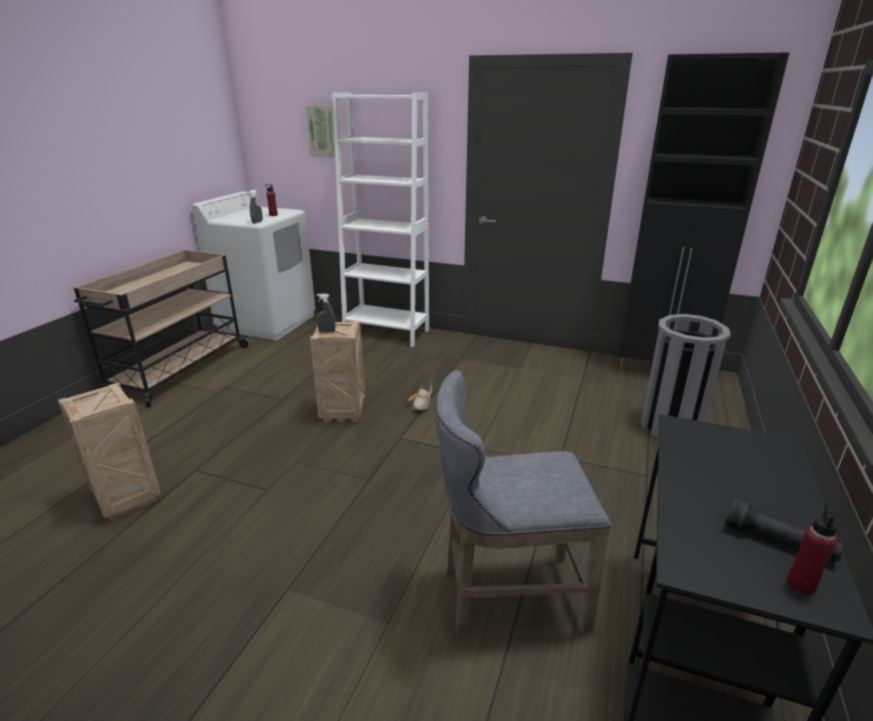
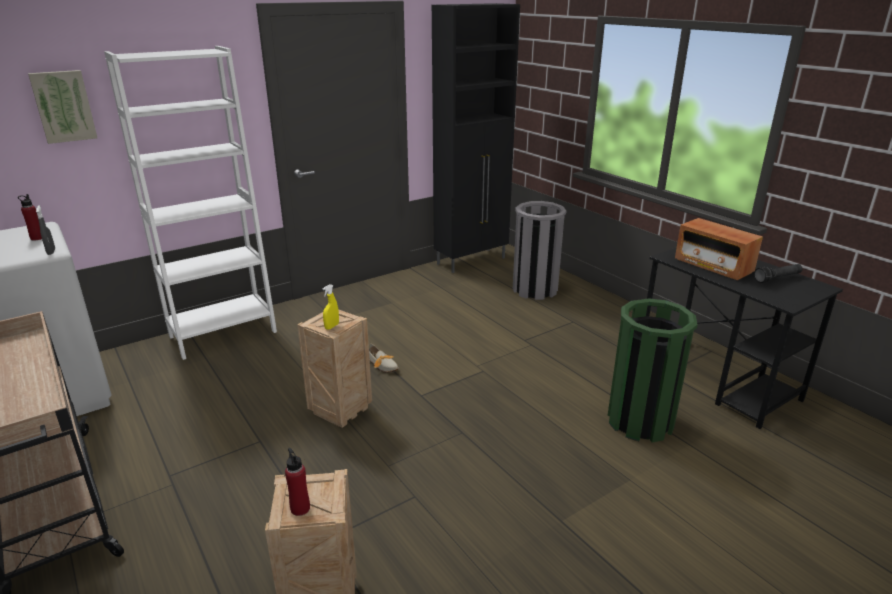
camera: 55 degrees left, 0 degrees up
(327, 332) = (332, 326): grey spray bottle -> yellow spray bottle
(505, 597) = (640, 421): grey stool -> green trash can
(715, 468) = (713, 266): none -> radio
(800, 584) = (807, 286): red bottle -> red bottle (300, 508)

